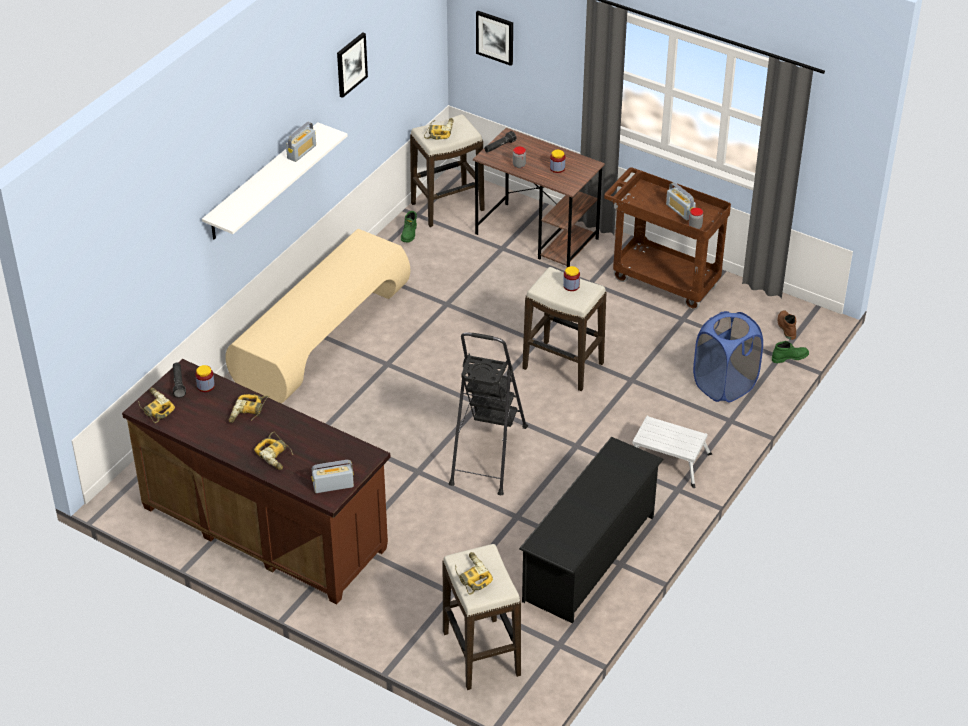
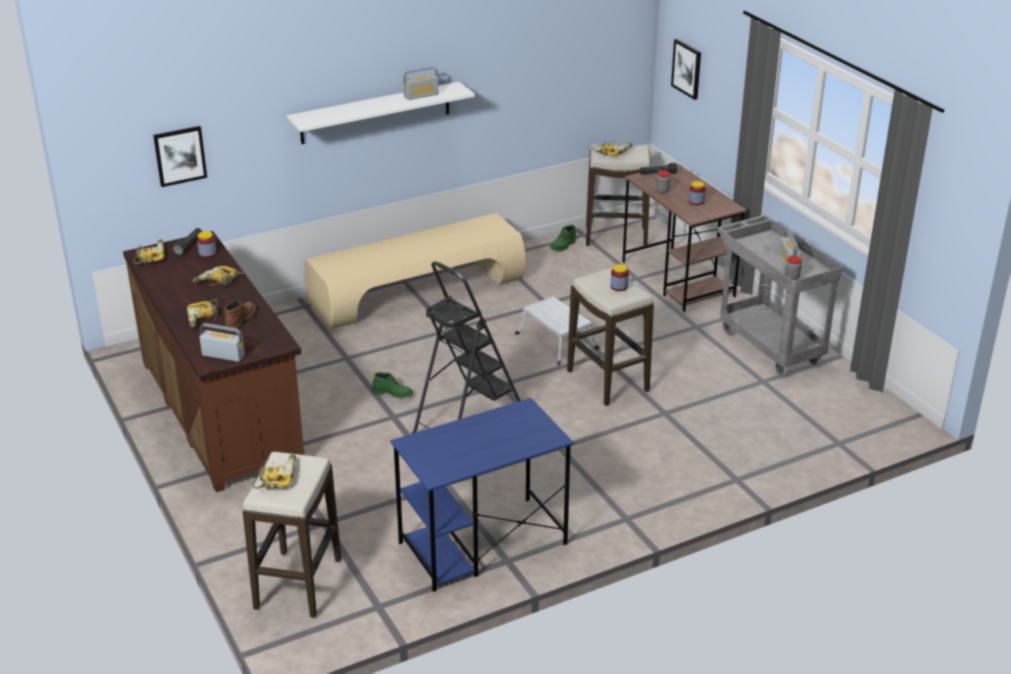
camera: 30 degrees right, 10 degrees down
(351, 64) = (511, 39): picture -> picture (180, 155)
(589, 558) = (481, 544): black shoe rack -> blue desk
(660, 282) = (766, 347): brown cart -> grey cart
(668, 460) = (640, 490): white step ladder -> white step ladder (557, 341)
(724, 385) = (757, 448): blue laundry basket -> none
(786, 327) = (868, 421): brown boot -> brown boot (240, 320)
(789, 357) = (850, 447): green boot -> green boot (393, 393)

